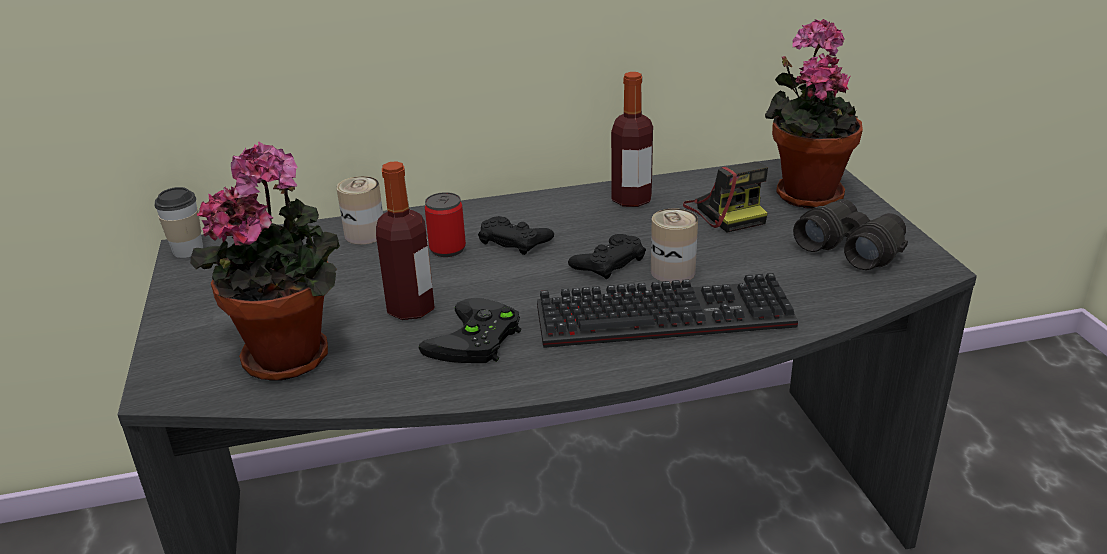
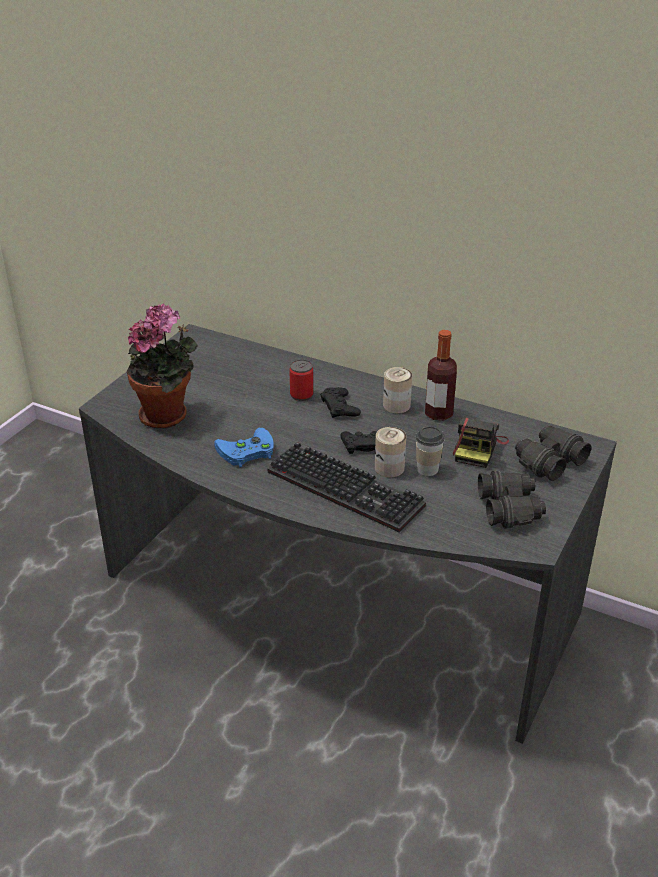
camera: 40 degrees right, 5 degrees up
(188, 250) = (192, 336): cup -> cup (427, 469)
(365, 234) = (276, 366): can -> can (396, 405)
(411, 309) = (241, 420): bottle -> none
(475, 341) = (245, 452): black game controller -> blue game controller
(805, 193) = (548, 461): potted plant -> black binoculars

